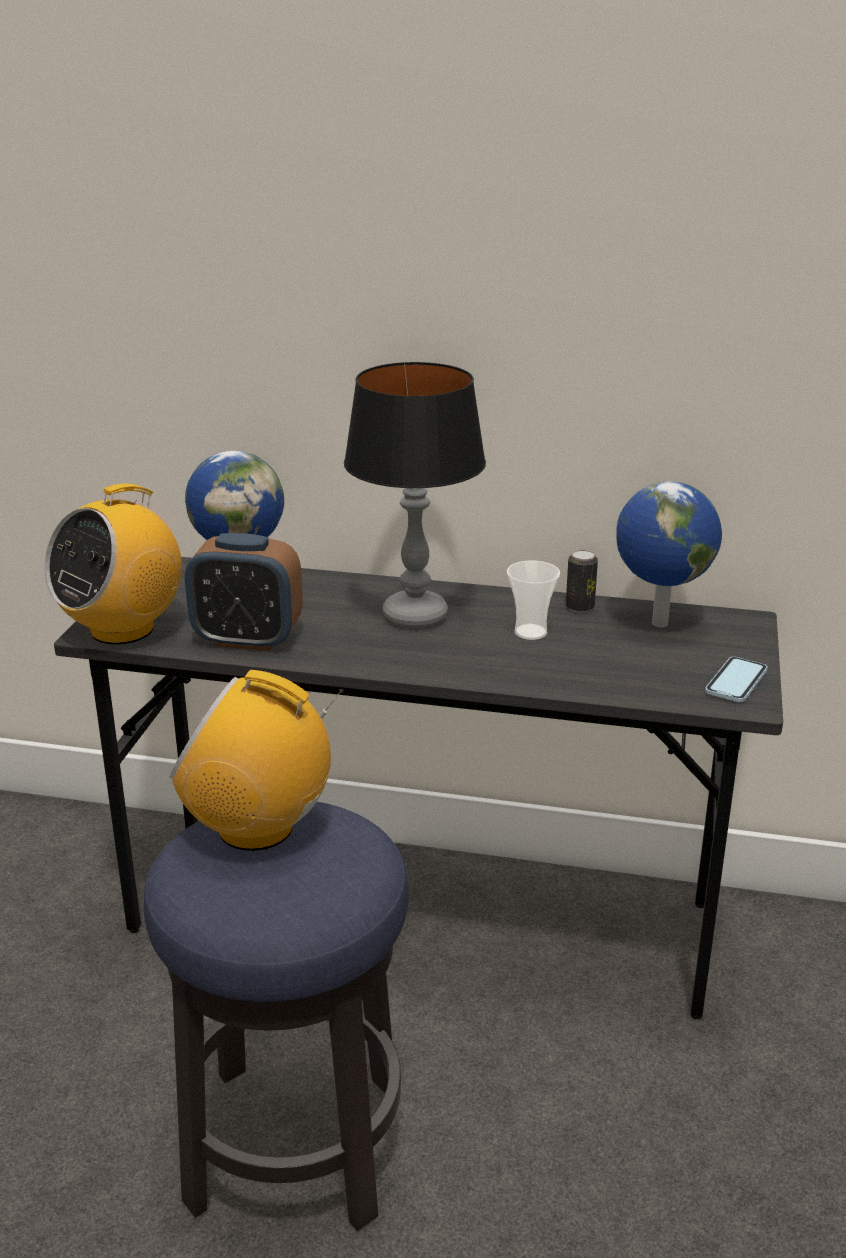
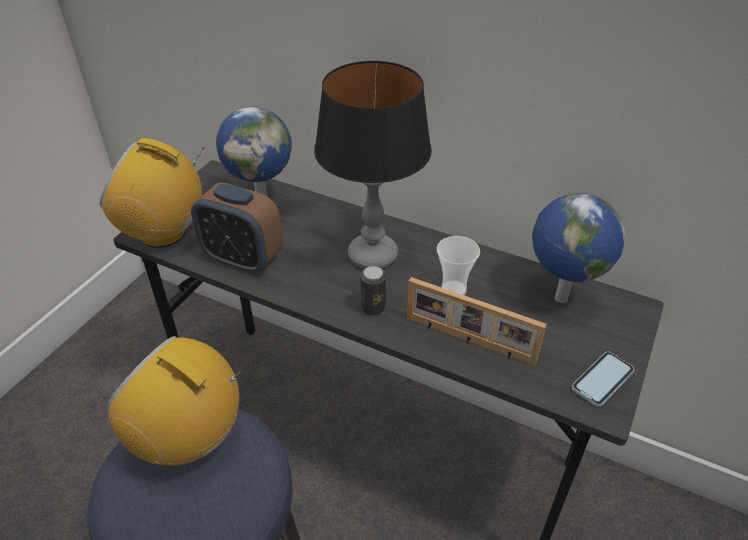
camera: 15 degrees right, 15 degrees up
(123, 629) = (164, 233): radio -> radio turned 45 degrees clockwise
(571, 672) = (468, 341): none -> picture frame
(580, 607) = (503, 268): can -> can (373, 308)

